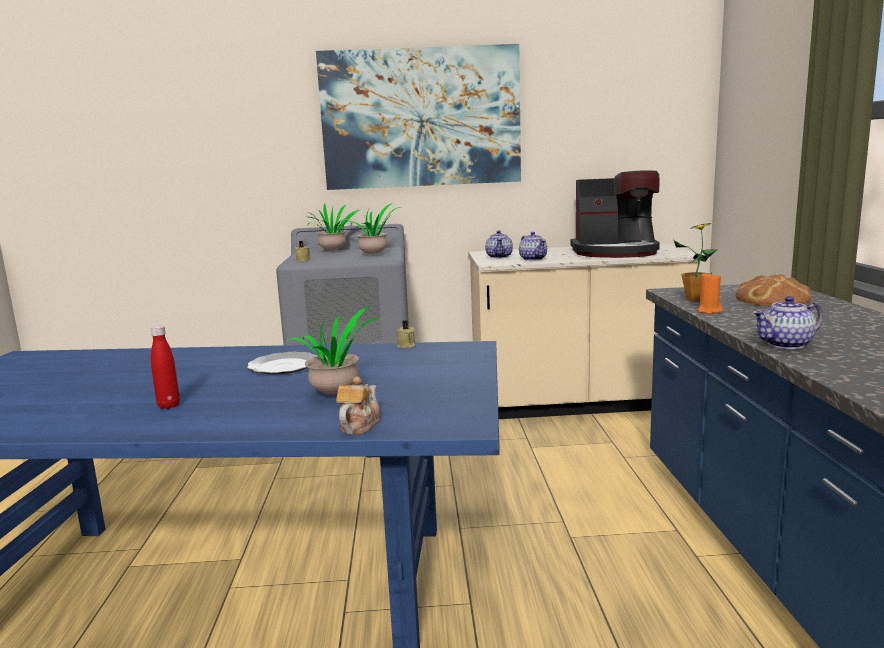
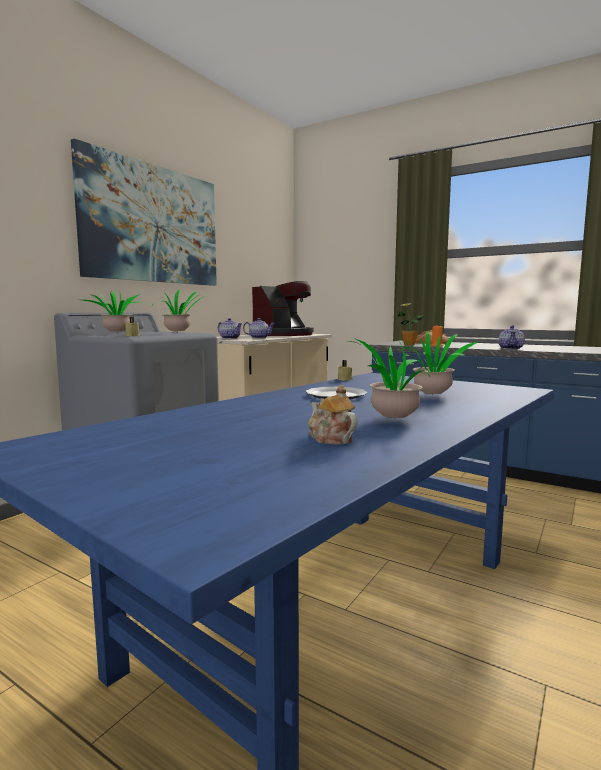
camera: 55 degrees left, 5 degrees down
(169, 405) = (390, 419): red bottle -> potted plant
(359, 425) = (506, 398): teapot -> teapot (330, 439)

